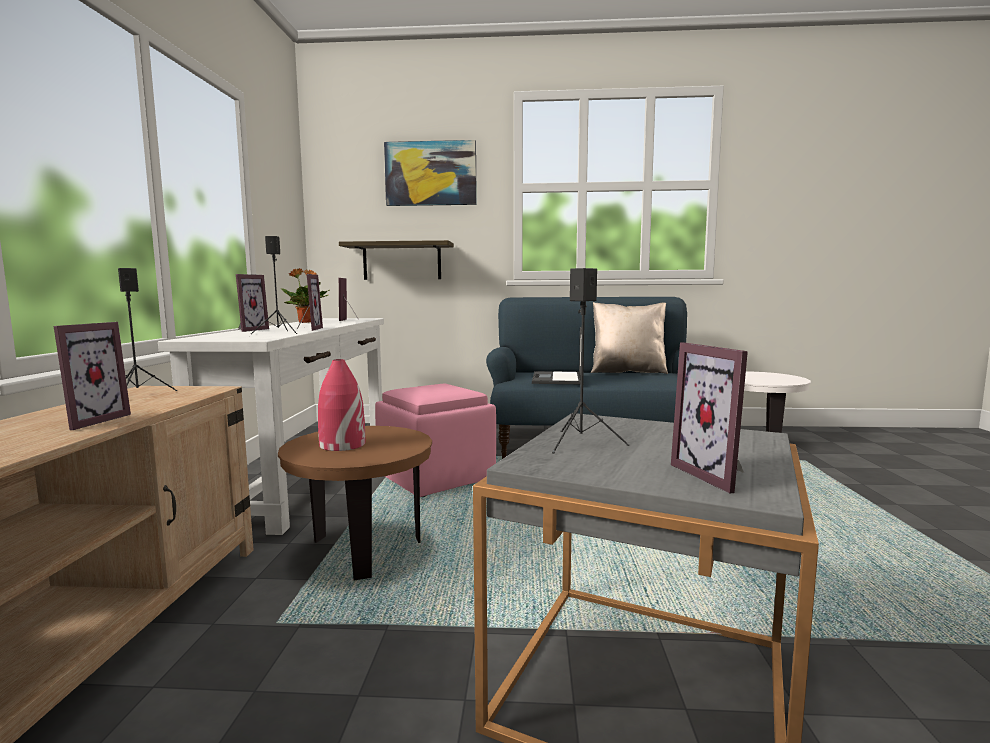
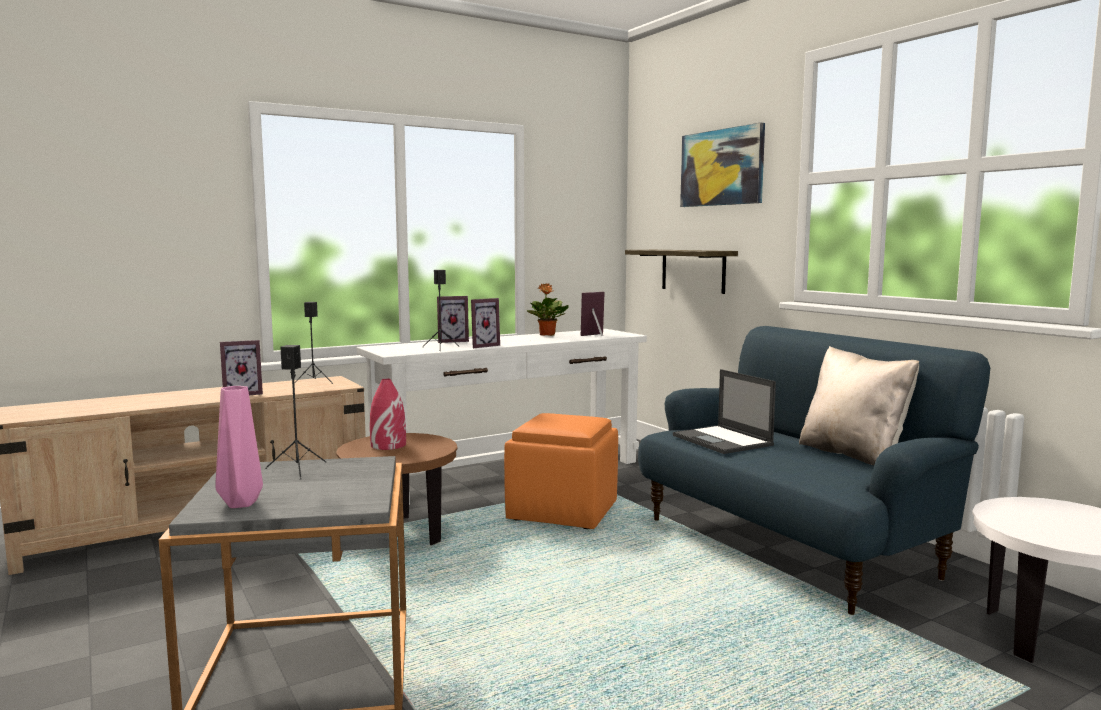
camera: 55 degrees right, 0 degrees up
(436, 478) = (564, 511): pink ottoman -> orange ottoman
(558, 379) = (723, 440): laptop -> laptop turned 90 degrees counterclockwise
(719, 475) = (240, 503): picture frame -> pink vase

